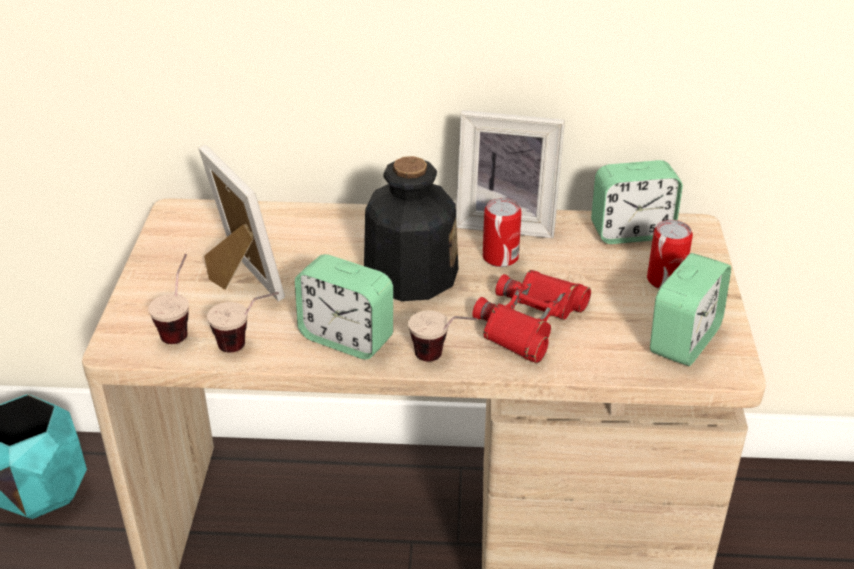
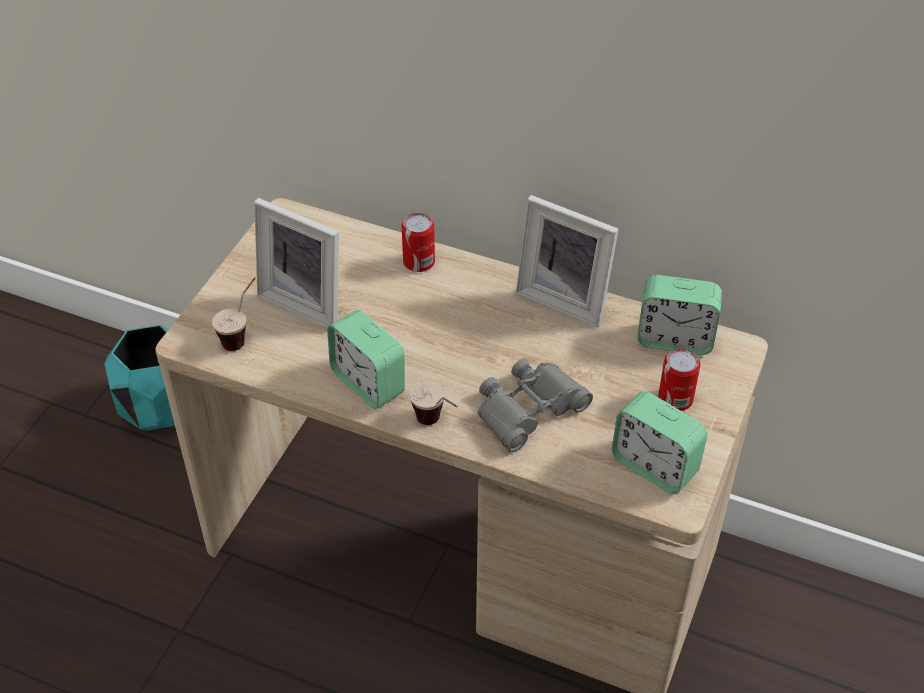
camera: 20 degrees right, 10 degrees up
(239, 280) = (307, 301): picture frame -> picture frame turned 135 degrees clockwise
(248, 344) = (287, 367): cup -> none
(409, 275) = (451, 333): bottle -> none
(500, 257) = (539, 335): can -> can (419, 262)
(530, 322) = (529, 409): red binoculars -> grey binoculars
(684, 341) = (654, 465): alarm clock -> alarm clock turned 75 degrees clockwise

